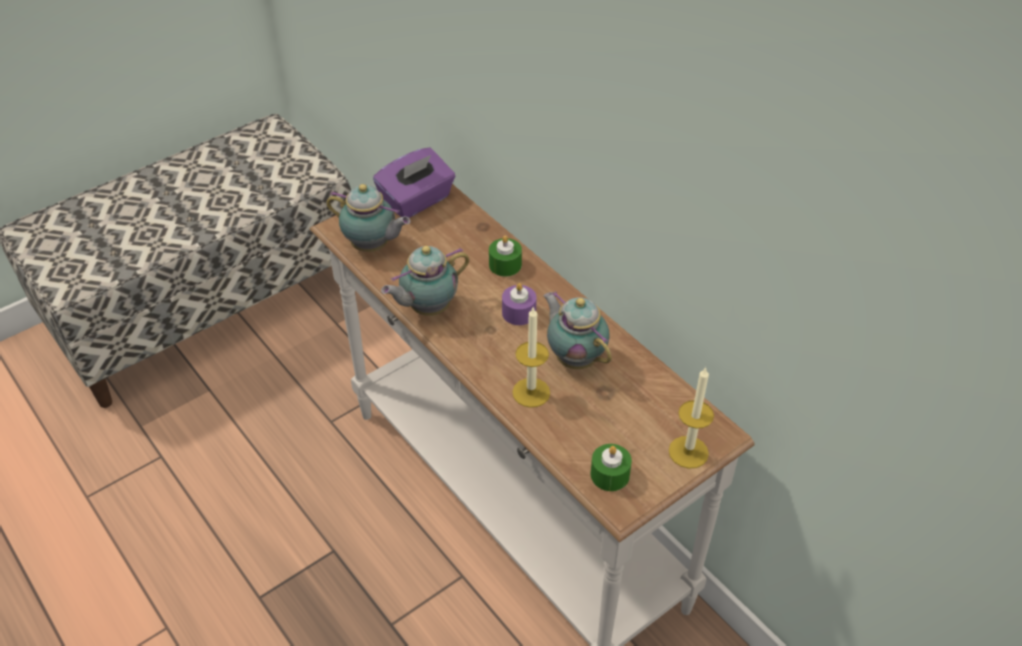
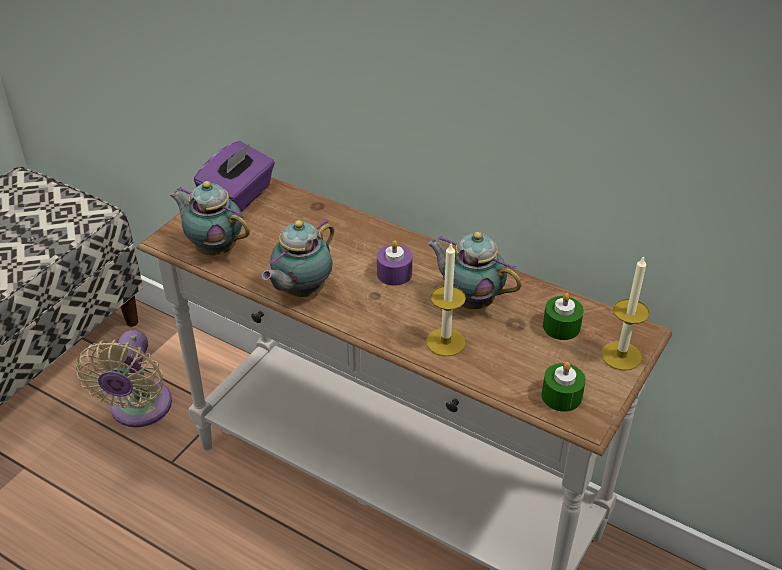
camera: 20 degrees left, 5 degrees down
(322, 365) = (138, 410): none -> beige fan
(372, 247) = (214, 248): teapot -> teapot turned 150 degrees counterclockwise
(505, 265) = (357, 234): green candle -> green candle (561, 327)

